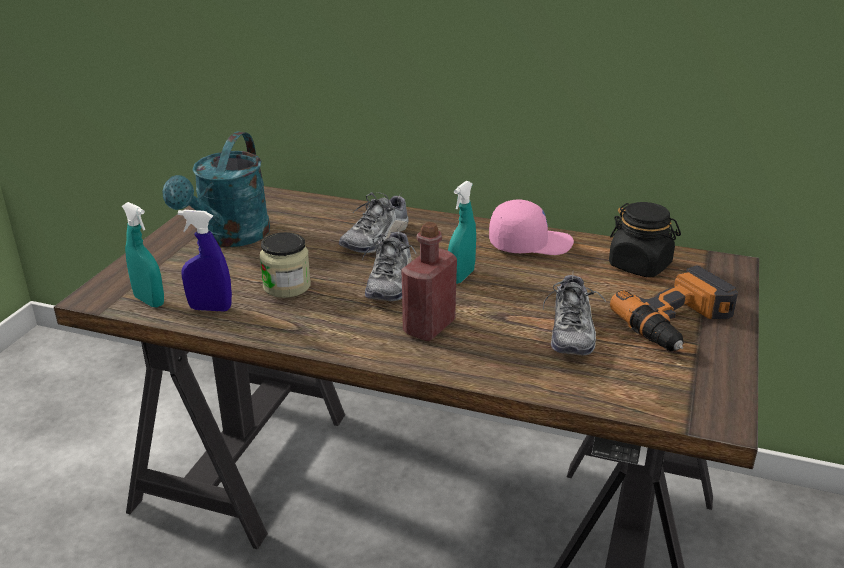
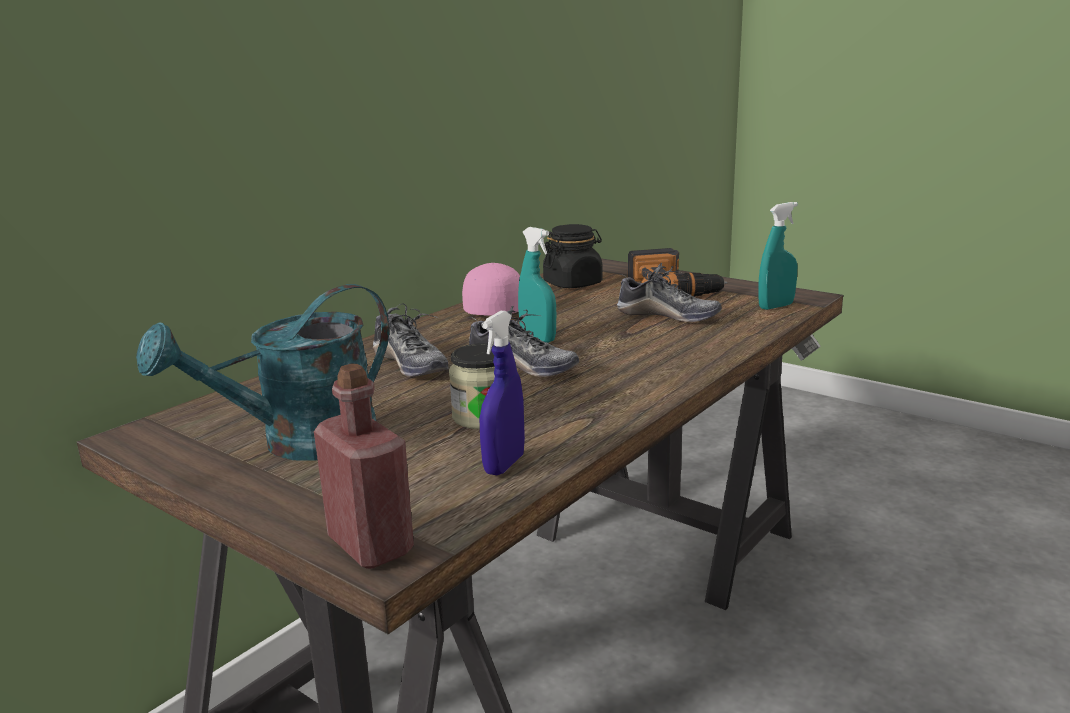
camera: 70 degrees left, 10 degrees down
(149, 301) = (445, 508): turquoise spray bottle -> turquoise spray bottle (776, 306)
(229, 238) = (301, 444): turquoise watering can -> turquoise watering can turned 105 degrees clockwise
(429, 327) = (628, 360): red bottle -> red bottle (370, 545)

